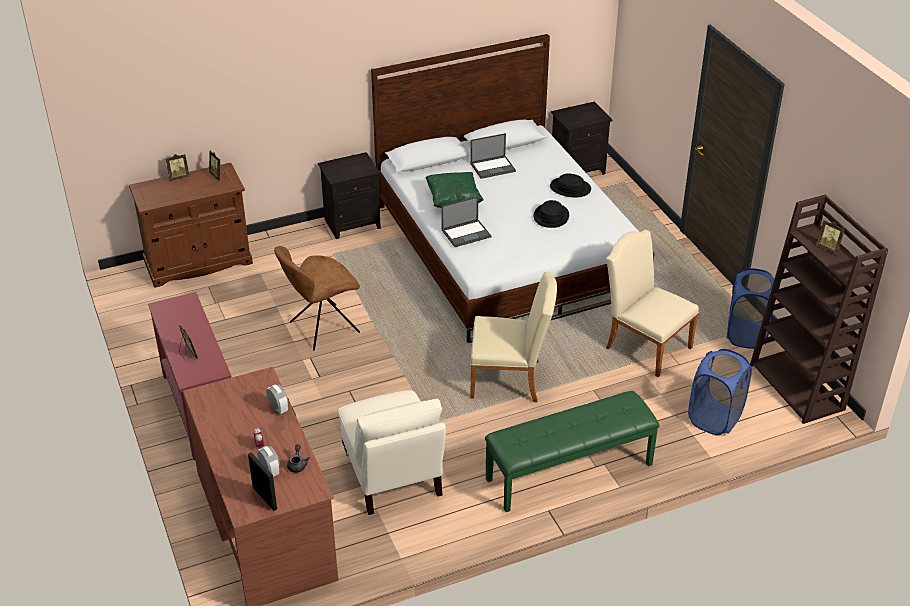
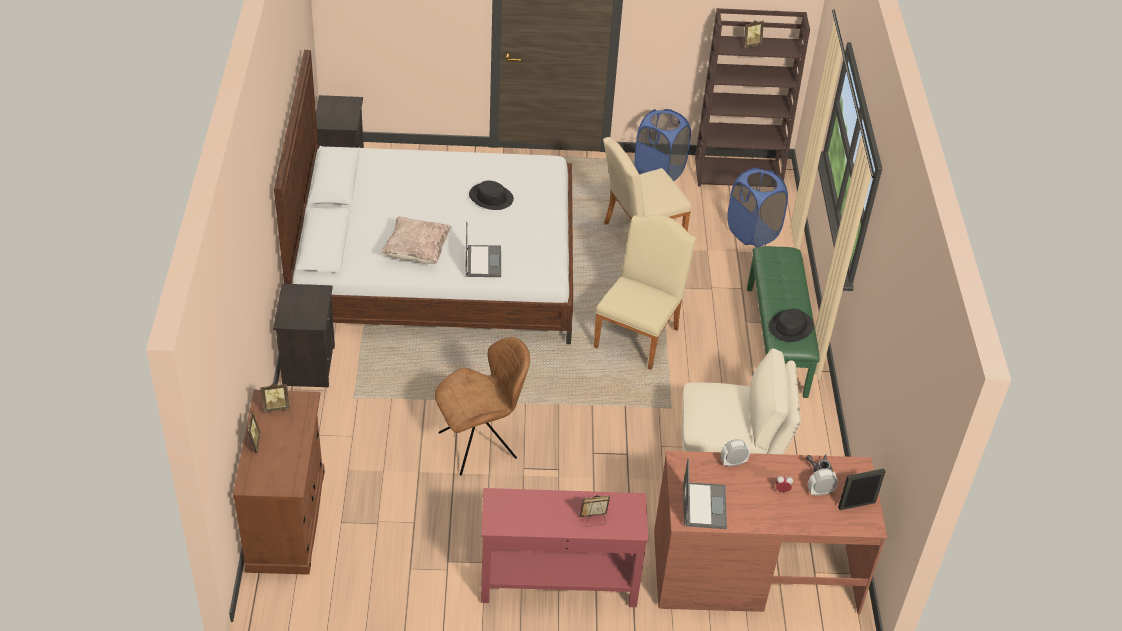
camera: 70 degrees left, 5 degrees up
(322, 328) = (480, 444): brown chair -> brown chair turned 105 degrees counterclockwise
(453, 201) = (416, 252): green pillow -> beige pillow
(493, 167) = (376, 205): laptop -> laptop (704, 505)
(570, 188) = (453, 168): black hat -> black hat (791, 327)

